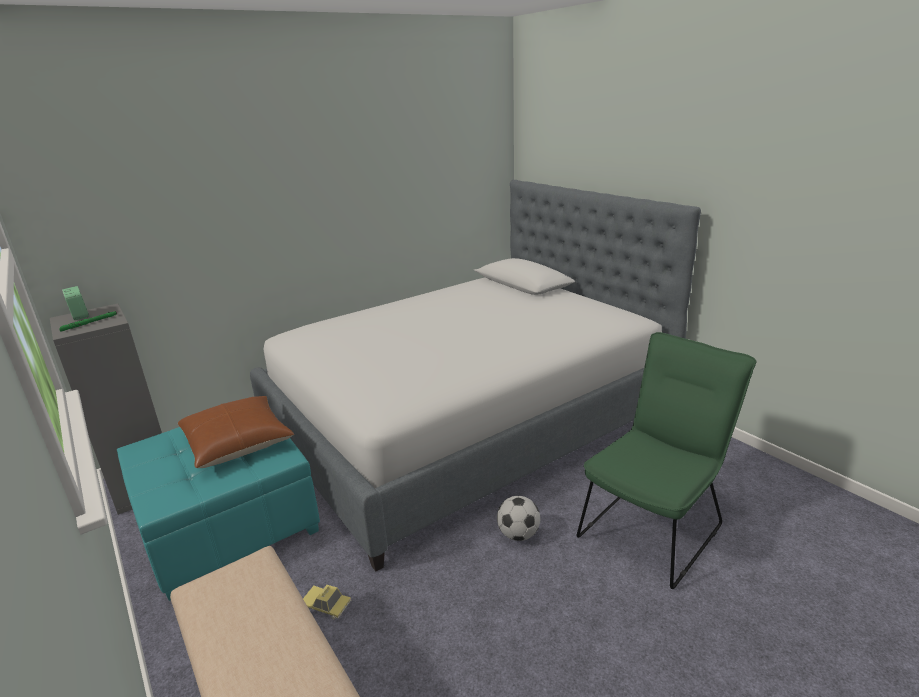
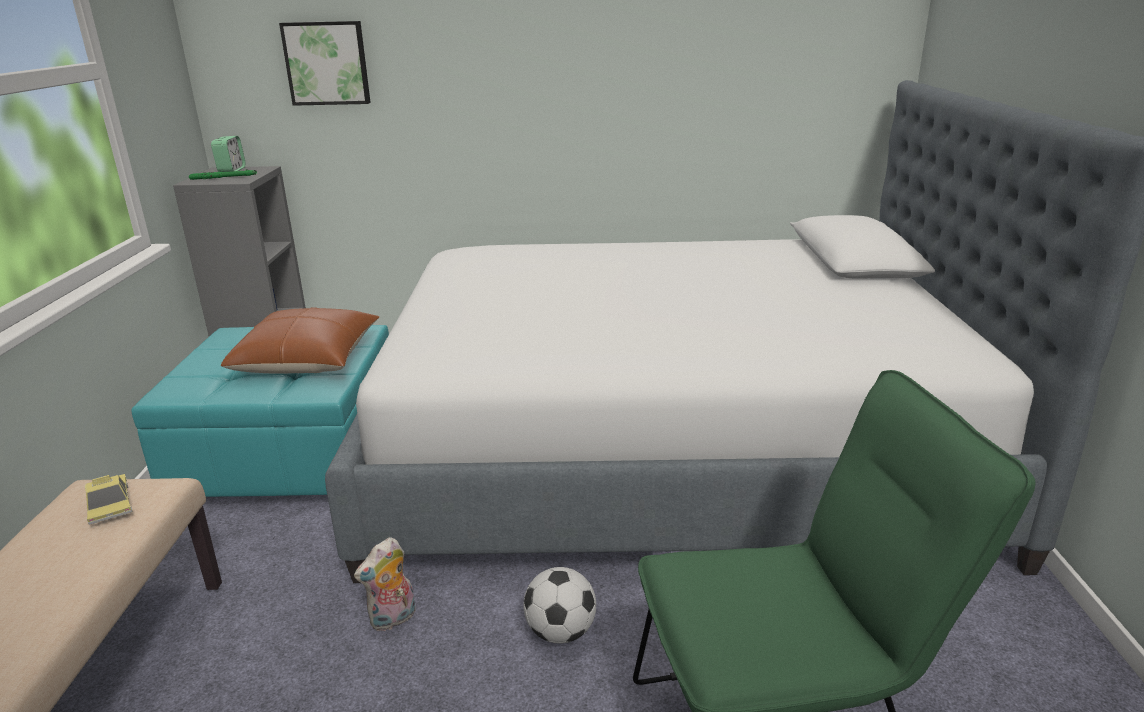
camera: 35 degrees right, 0 degrees up
(148, 214) = (327, 63): none -> picture
(326, 605) = (268, 592): toy car -> toy car (110, 504)
(425, 576) = (393, 619): none -> plush toy

